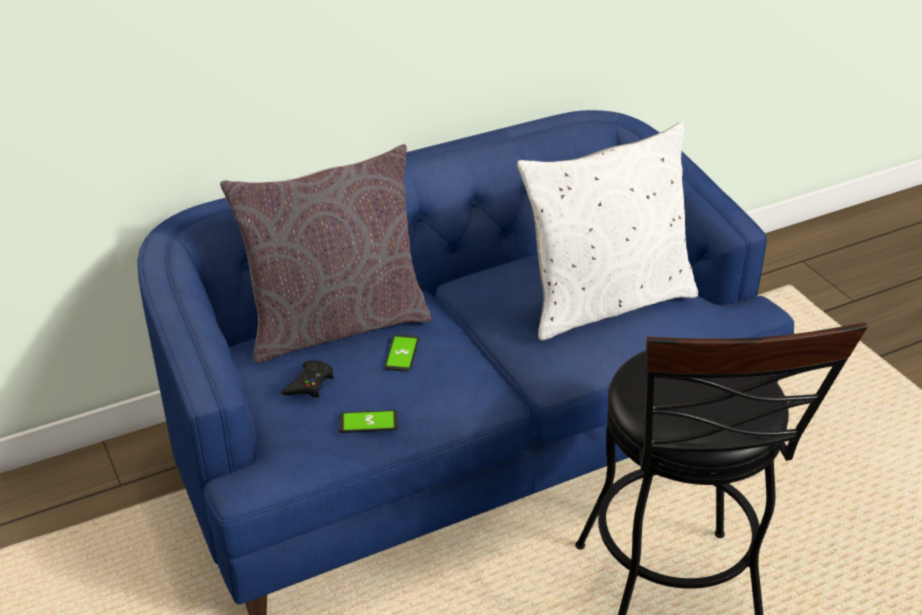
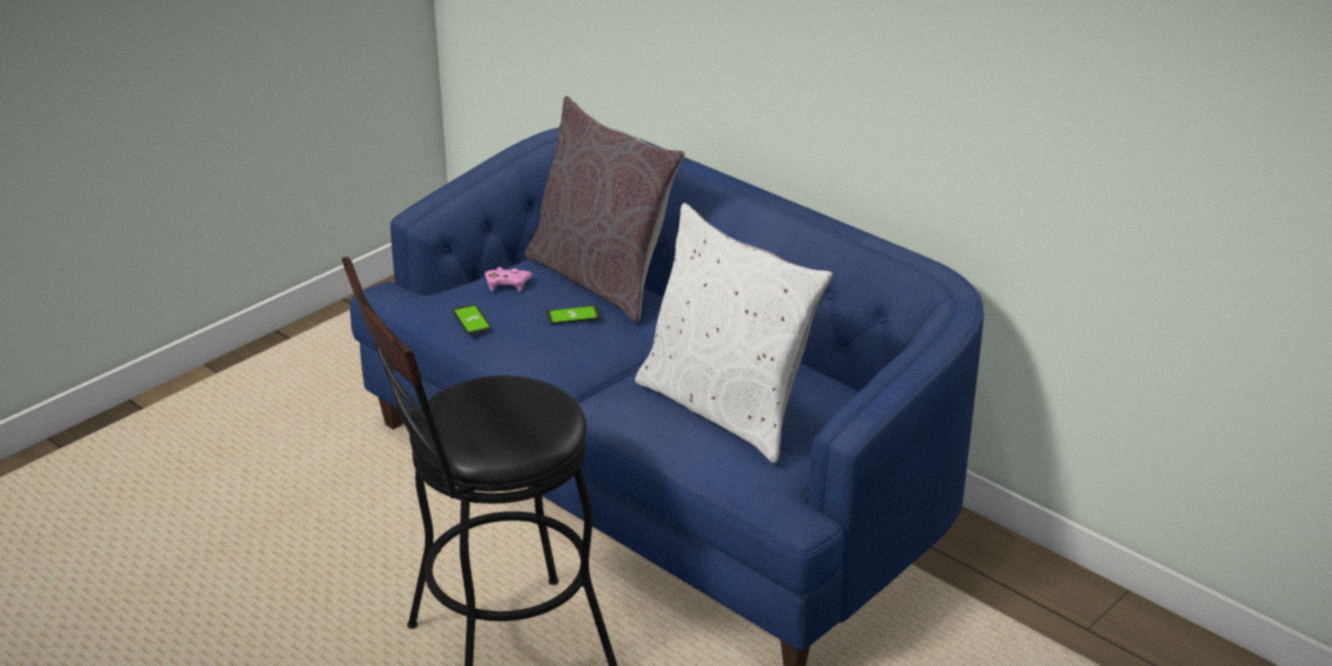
camera: 70 degrees right, 5 degrees down
(309, 384) = (507, 284): black game controller -> pink game controller

